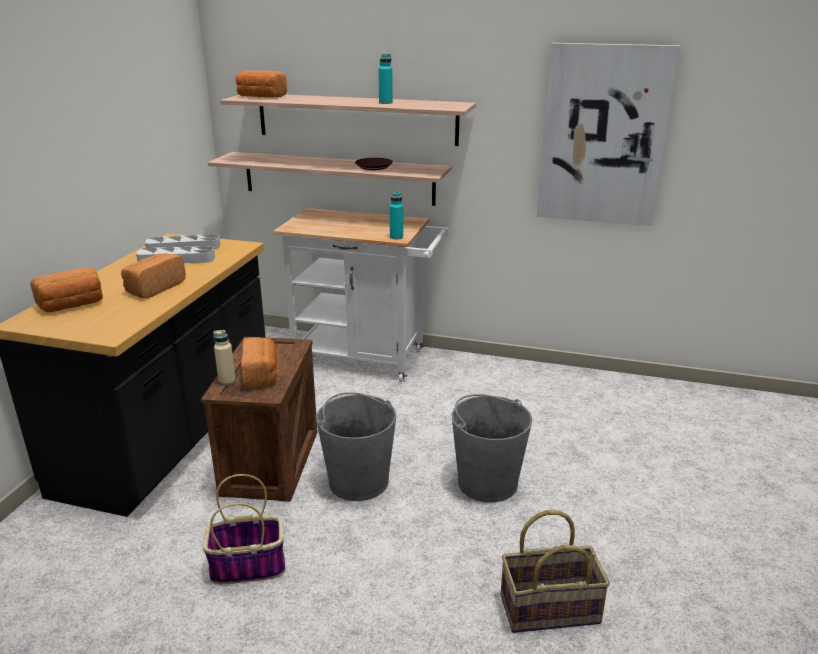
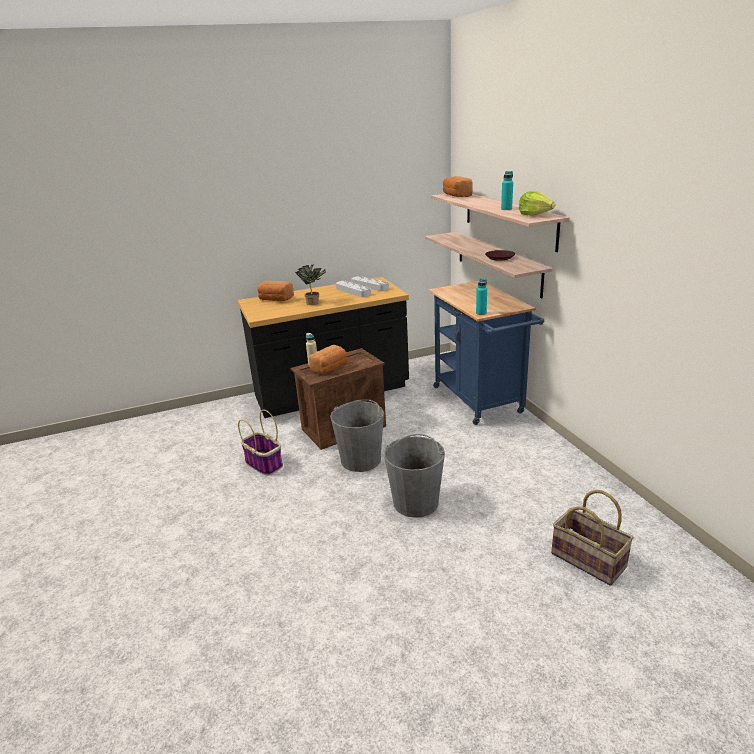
camera: 55 degrees right, 0 degrees up
(154, 288) = (314, 302): bread -> potted plant
(367, 359) = (481, 402): white cart -> blue cart
(437, 104) = (535, 214): none -> lettuce
(549, 608) = (328, 574): basket -> basket (589, 560)
(603, 136) = (650, 264): picture -> none

